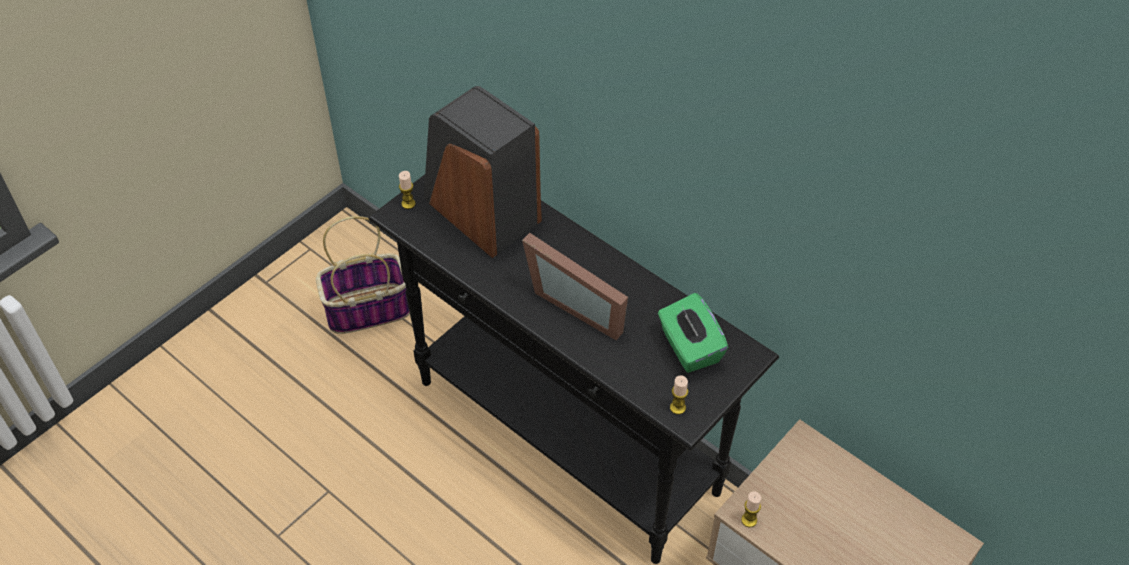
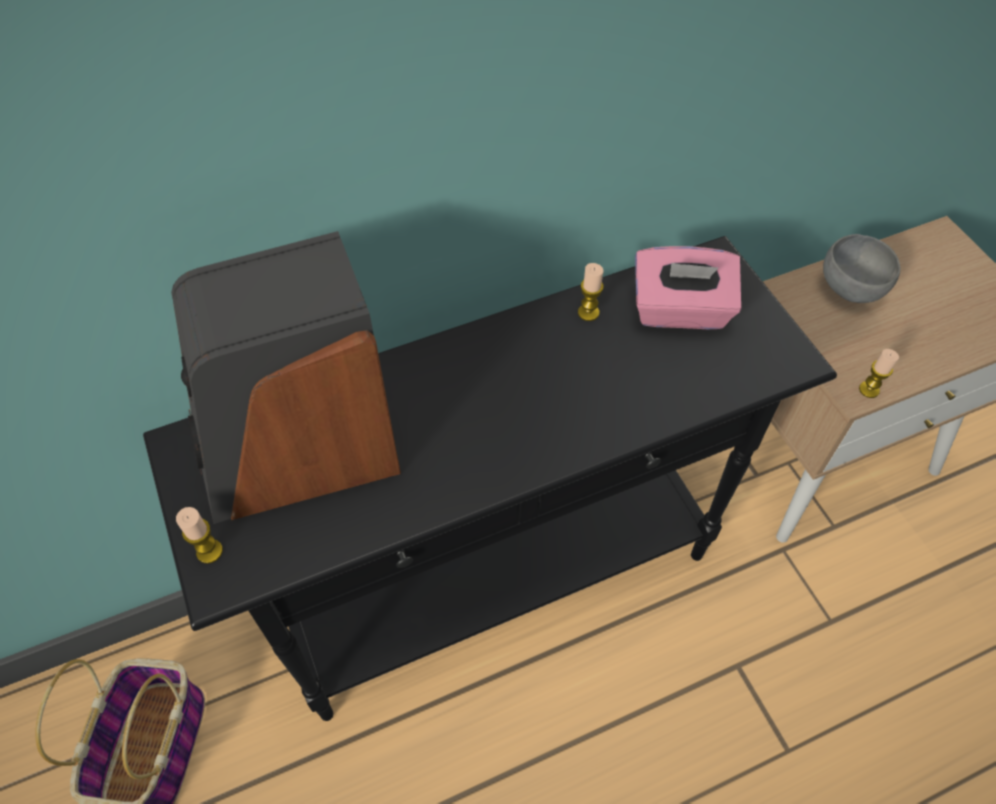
camera: 65 degrees left, 5 degrees up
(580, 303) = (547, 397): picture frame -> none
(677, 407) = (772, 361): candle -> candle (588, 312)
(689, 347) = (680, 311): green tissue box -> pink tissue box
(846, 488) = (851, 288): none -> grey bowl

